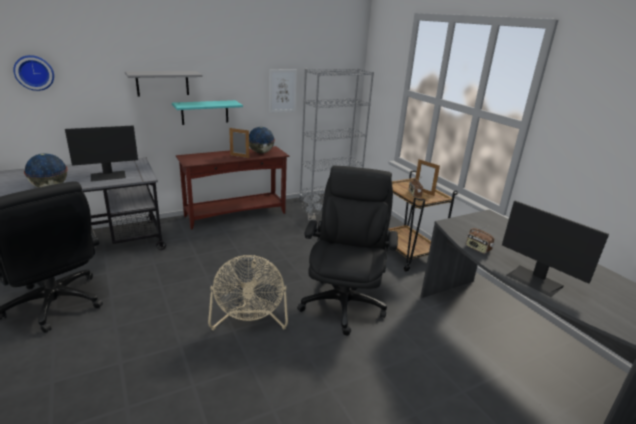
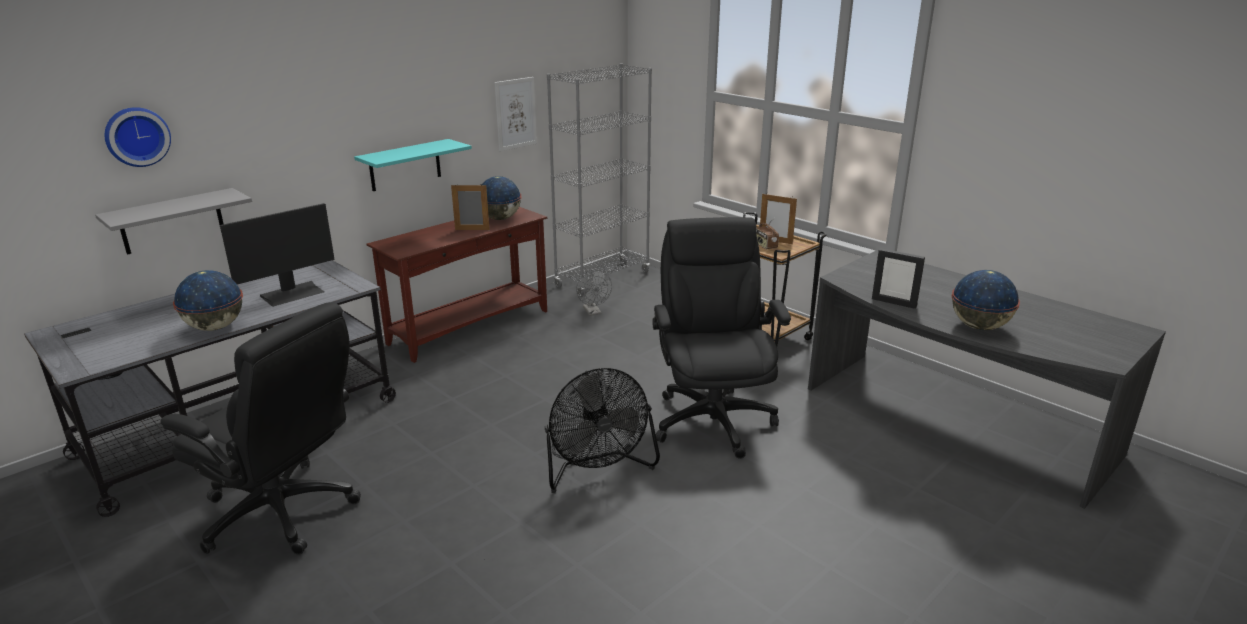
camera: 15 degrees left, 0 degrees up
(162, 83) = (338, 126): grey shelf -> grey shelf (172, 221)
(247, 319) = (593, 468): beige fan -> black fan
(477, 249) = (894, 302): radio -> picture frame
(535, 280) = (979, 327): monitor -> globe

